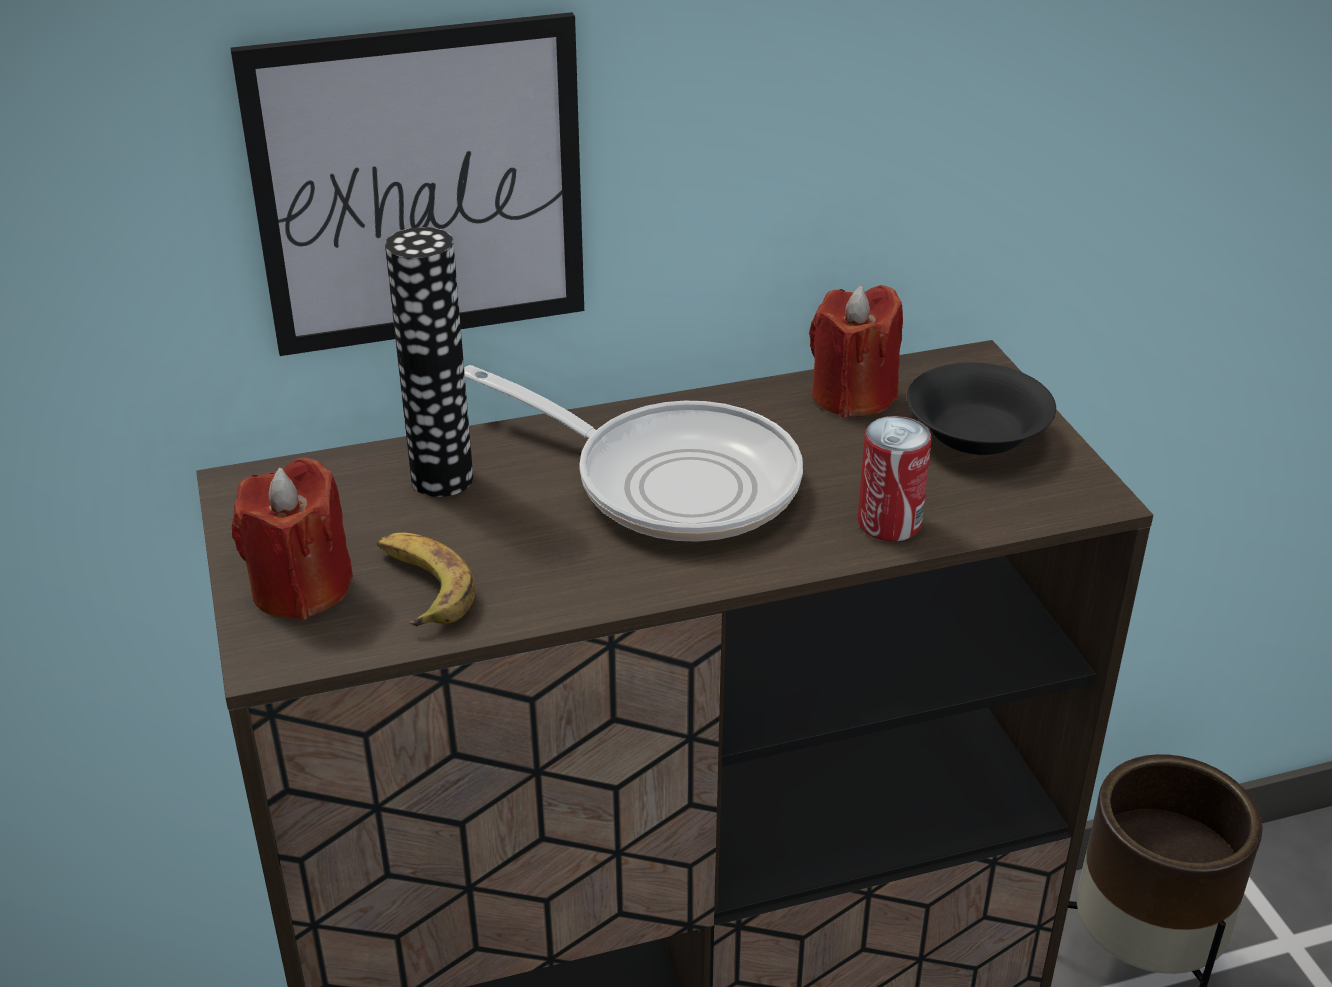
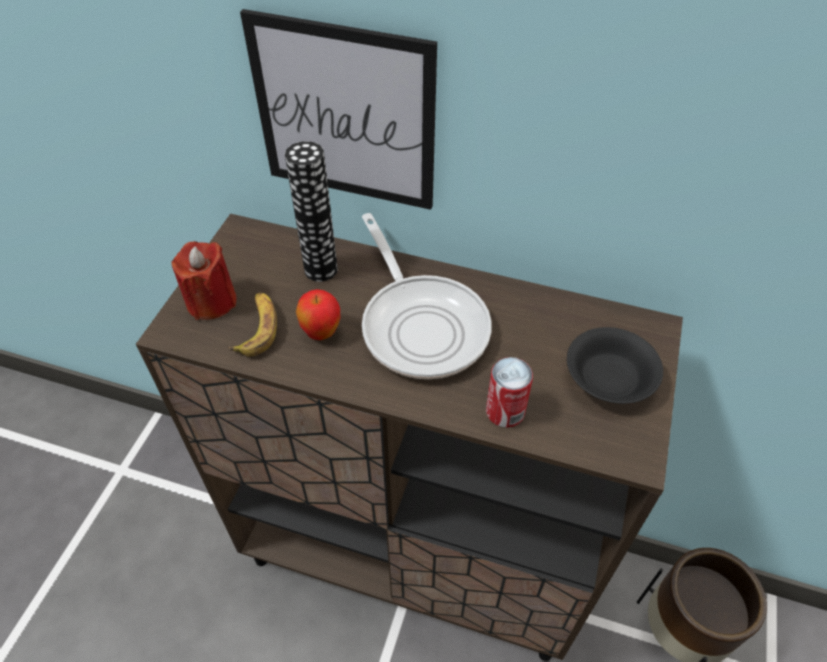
camera: 35 degrees right, 15 degrees up
(532, 550) = (321, 333): none -> apple
(852, 396) = (564, 317): red candle -> none

